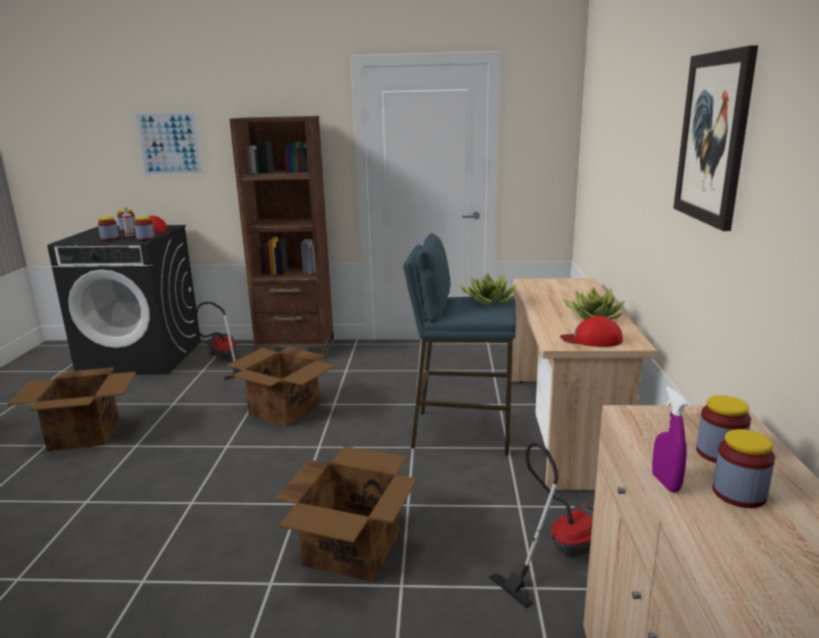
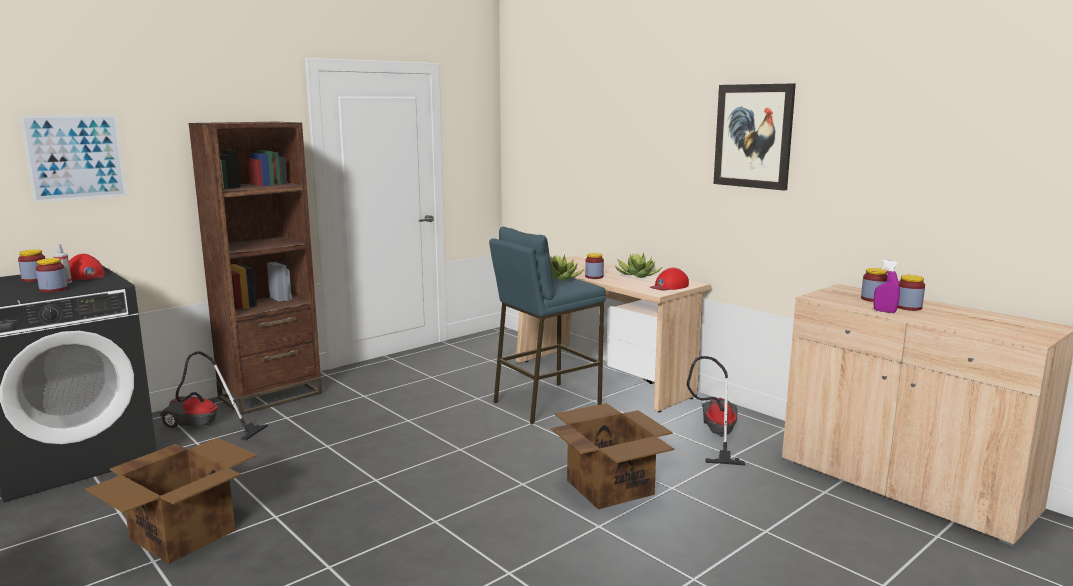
camera: 45 degrees left, 5 degrees down
(145, 239) = (112, 282): jar -> jar (594, 277)
(285, 410) = (372, 439): cardboard box -> none

